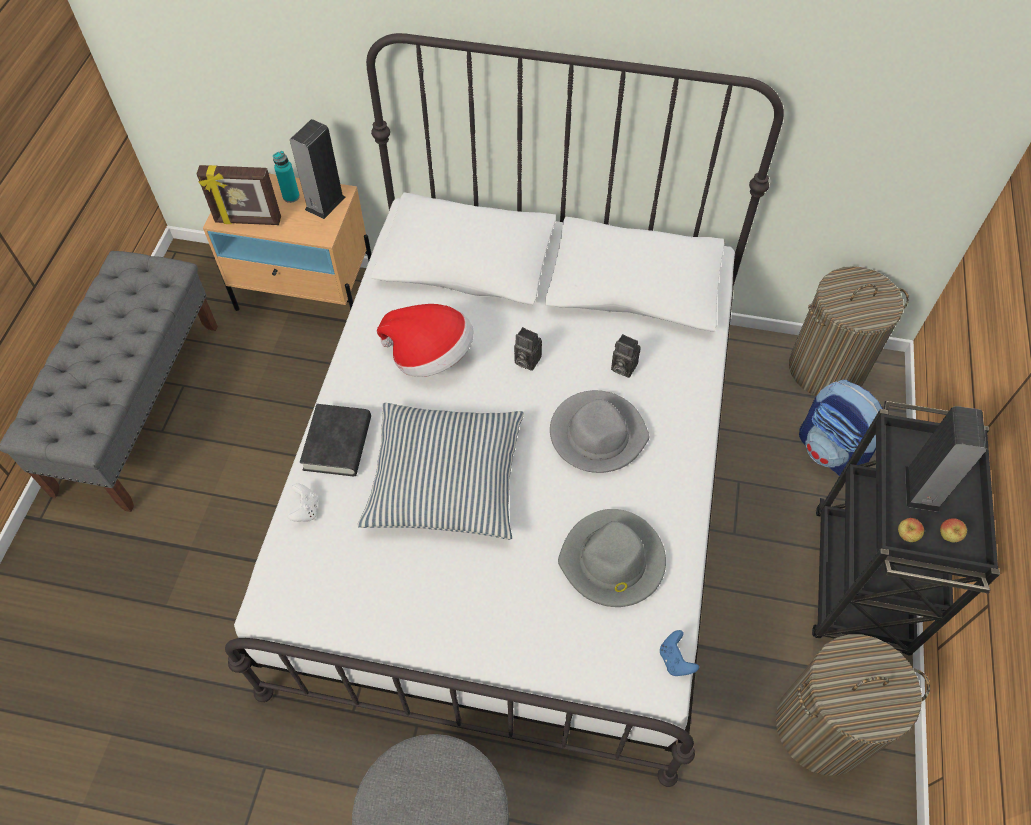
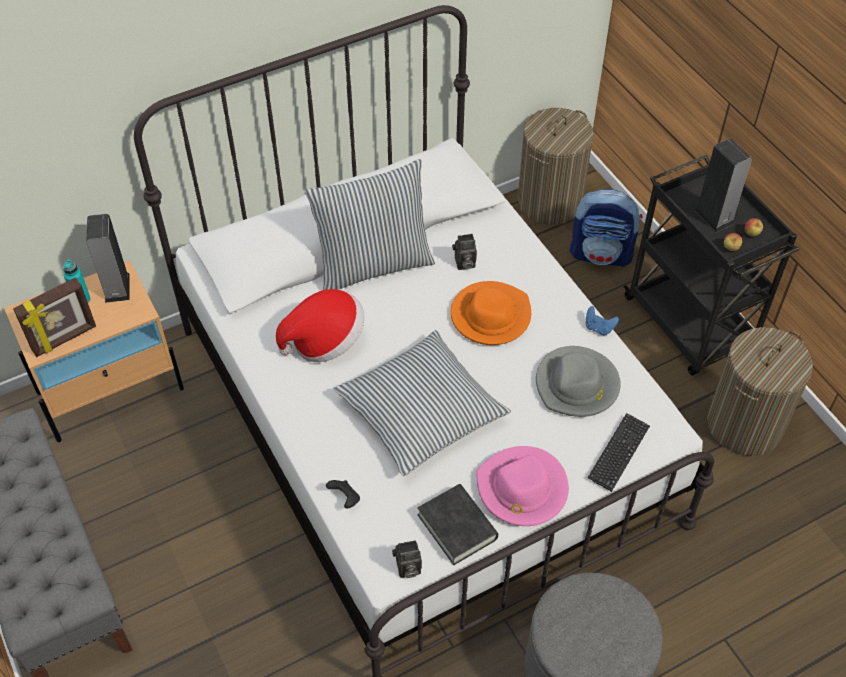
camera: 40 degrees left, 5 degrees down
(305, 510) = (345, 498): white game controller -> black game controller
(337, 444) = (321, 441): black book -> black book (457, 527)
(458, 622) = (522, 489): none -> pink hat
(525, 360) = (395, 300): camera -> camera (407, 568)
(539, 315) = (373, 264): none -> pillow
(584, 660) = (618, 453): none -> keyboard
(597, 434) = (490, 316): grey hat -> orange hat
(675, 660) = (668, 414): blue game controller -> blue game controller (599, 328)

